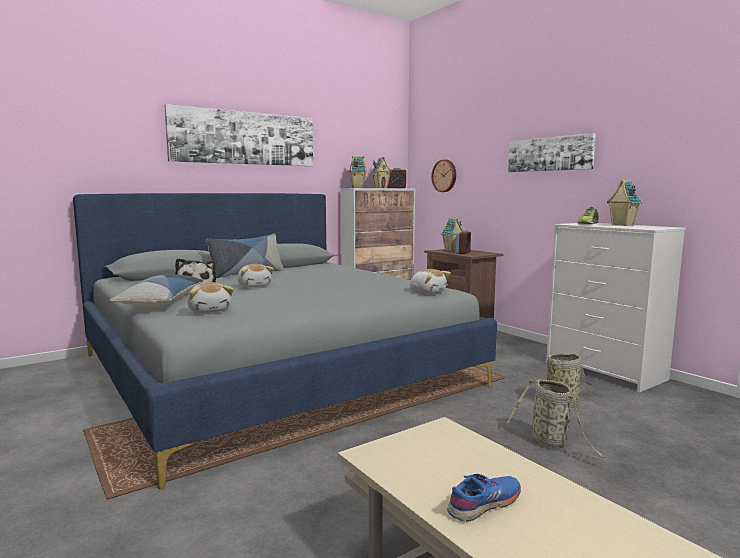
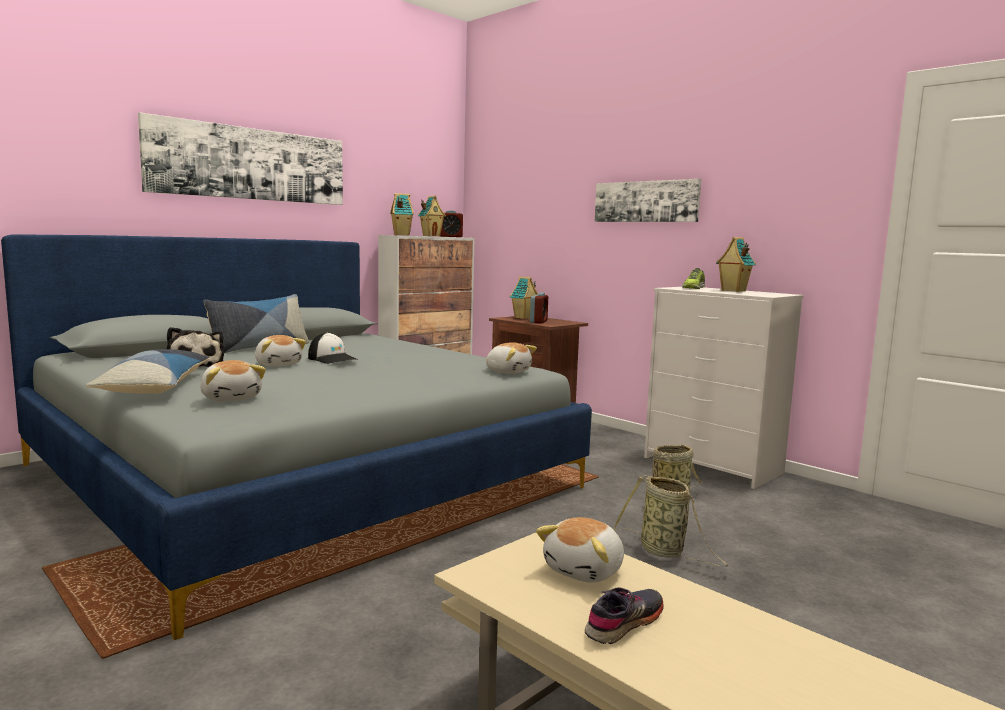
camera: 10 degrees left, 0 degrees up
(295, 282) = (333, 359): none -> cap
(445, 175) = (513, 223): wall clock -> none
(461, 456) = (585, 570): none -> plush toy
(484, 504) = (625, 623): blue shoe -> grey shoe

